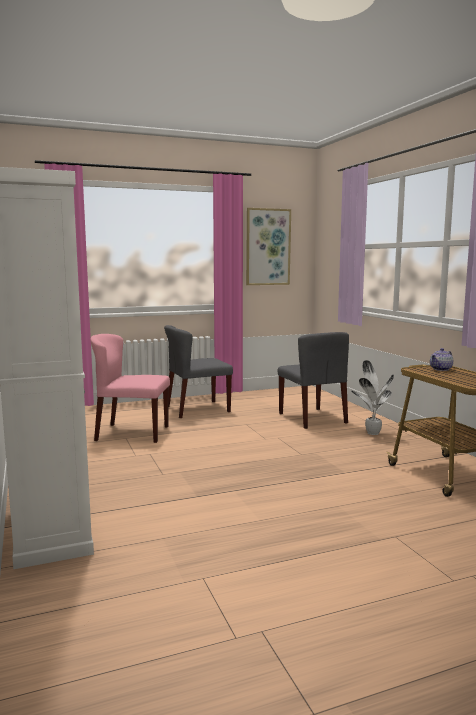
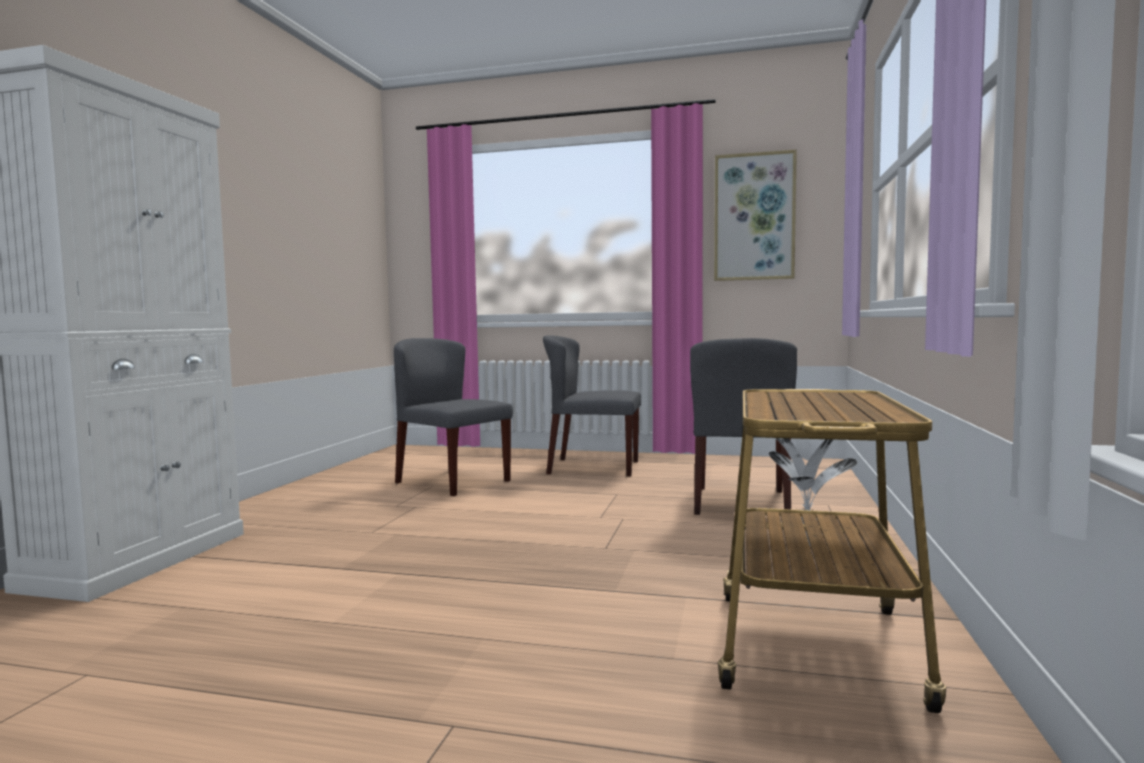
camera: 35 degrees right, 5 degrees down
(132, 433) = (452, 481): pink chair -> grey chair
(441, 369) = (834, 396): teapot -> none

